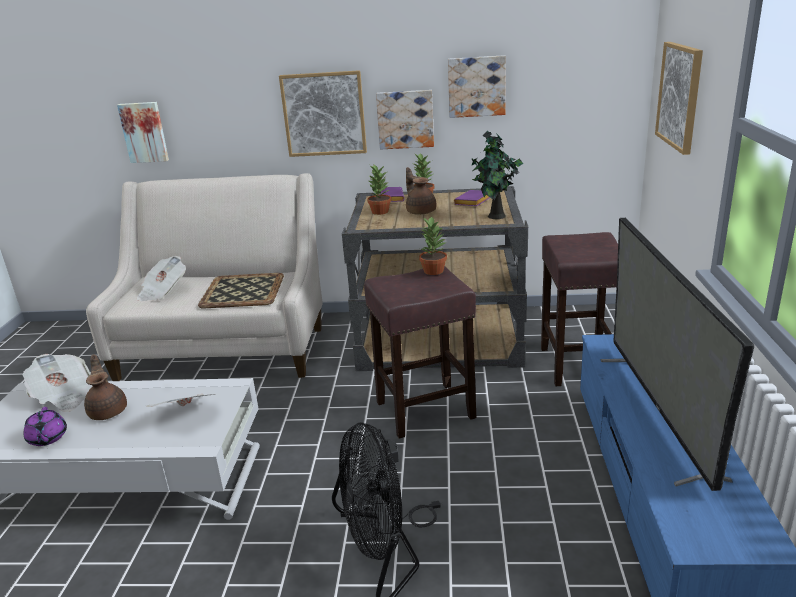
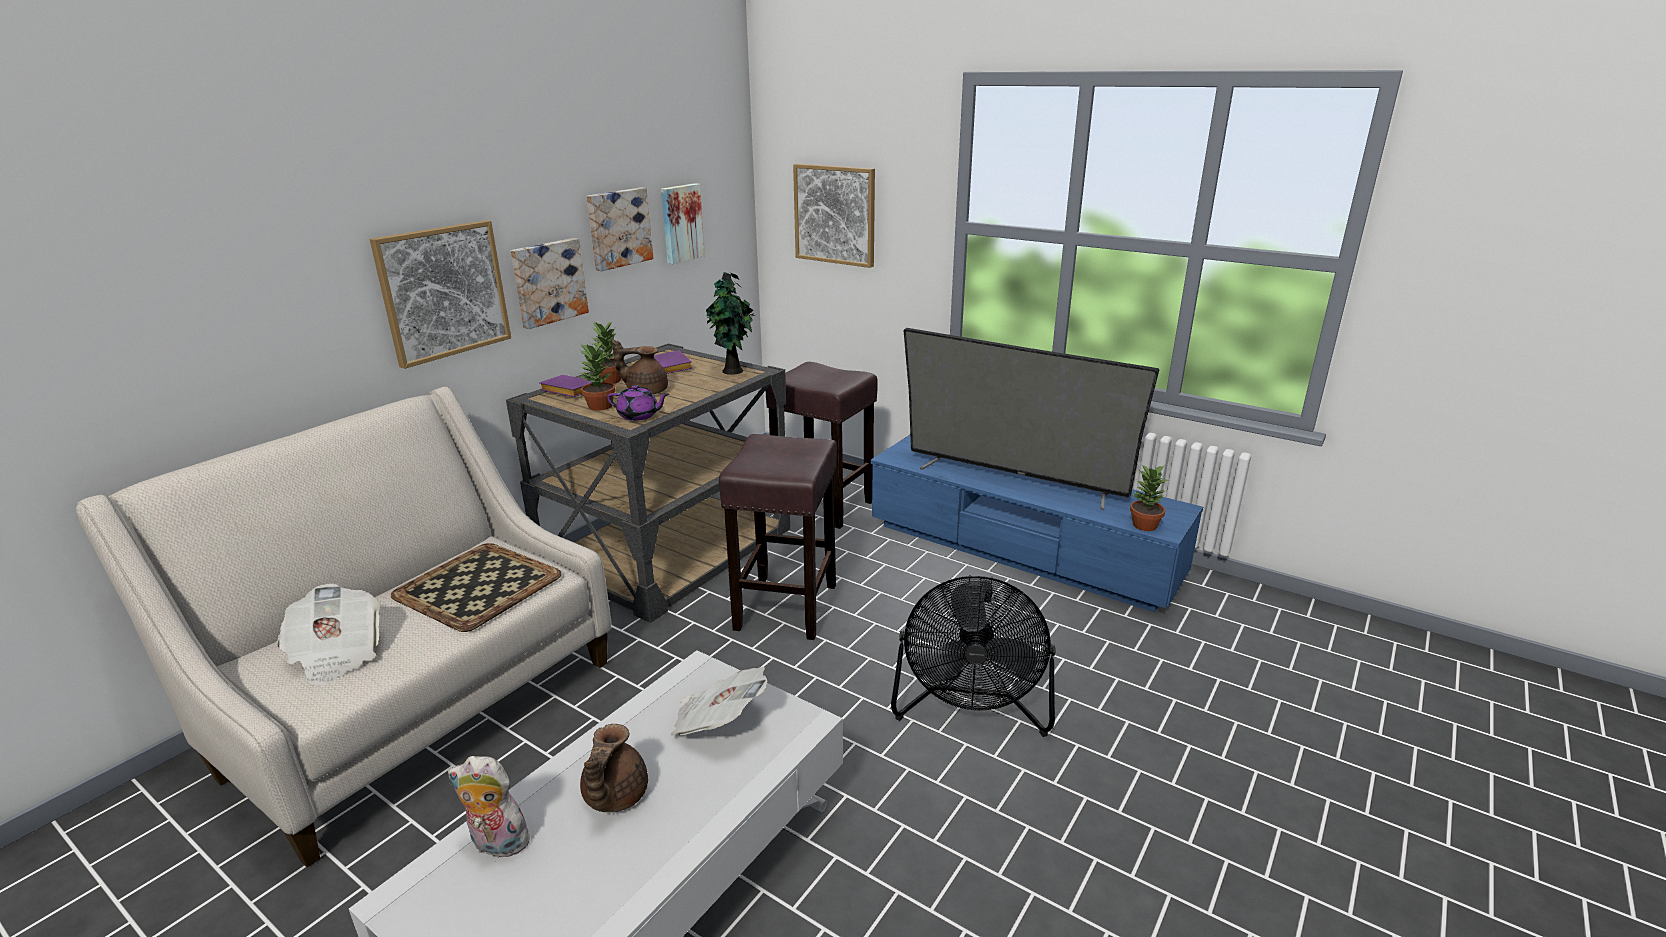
camera: 60 degrees left, 0 degrees up
(47, 438) = (613, 880): purple teapot -> purple teapot (639, 416)
(64, 396) = (496, 844): newspaper -> plush toy
(108, 411) = (614, 797): brown teapot -> brown teapot turned 90 degrees counterclockwise
(144, 132) = (97, 387): picture -> picture (681, 223)
(433, 271) = (763, 440): potted plant -> potted plant (1144, 525)

